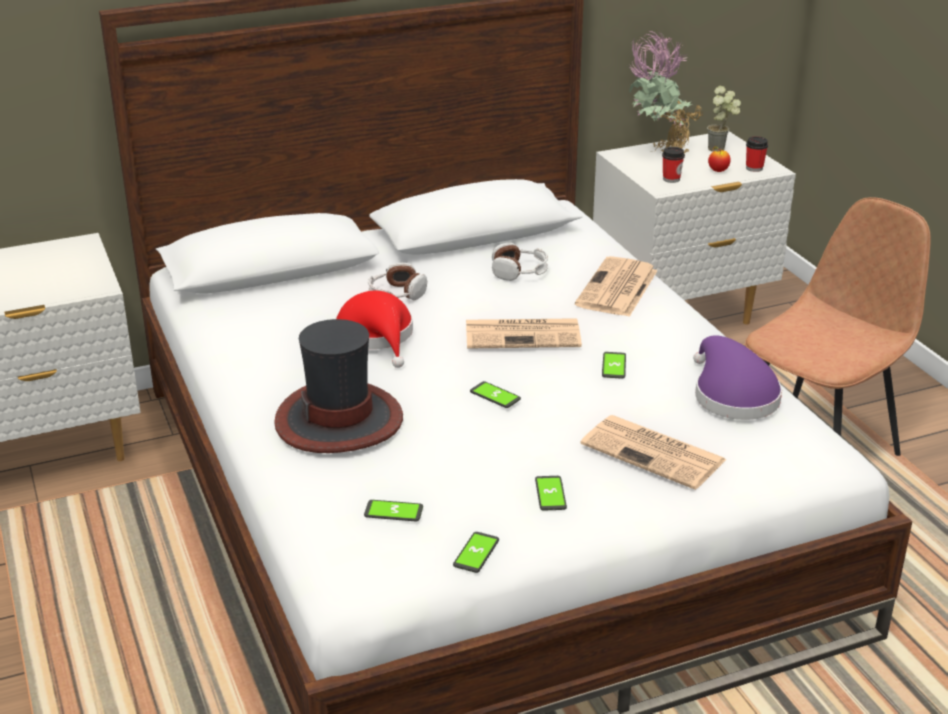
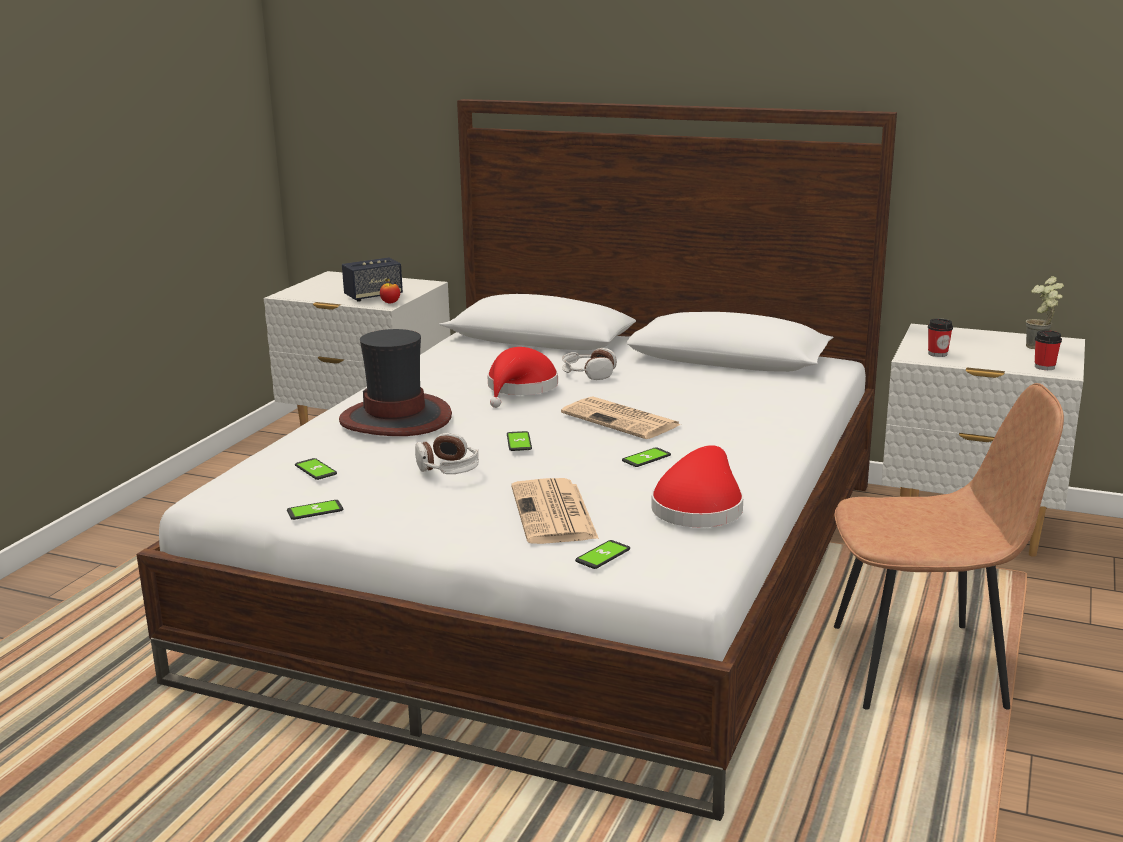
camera: 45 degrees right, 10 degrees down
(58, 280) = (373, 296): none -> speaker
(519, 272) = (707, 387): headphones -> headphones (448, 468)
(550, 494) = (430, 504): phone -> phone (603, 555)
(617, 289) = (762, 419): newspaper -> none
(658, 153) = (968, 337): potted plant -> none
(718, 171) = (1000, 360): apple -> apple (390, 303)
(732, 395) = (699, 507): purple hat -> red hat

